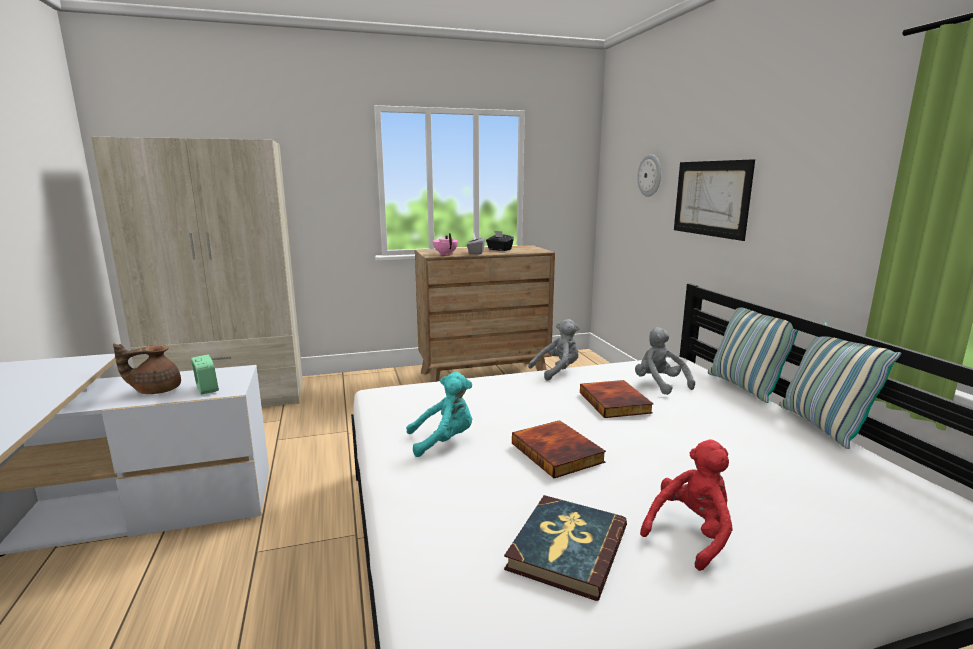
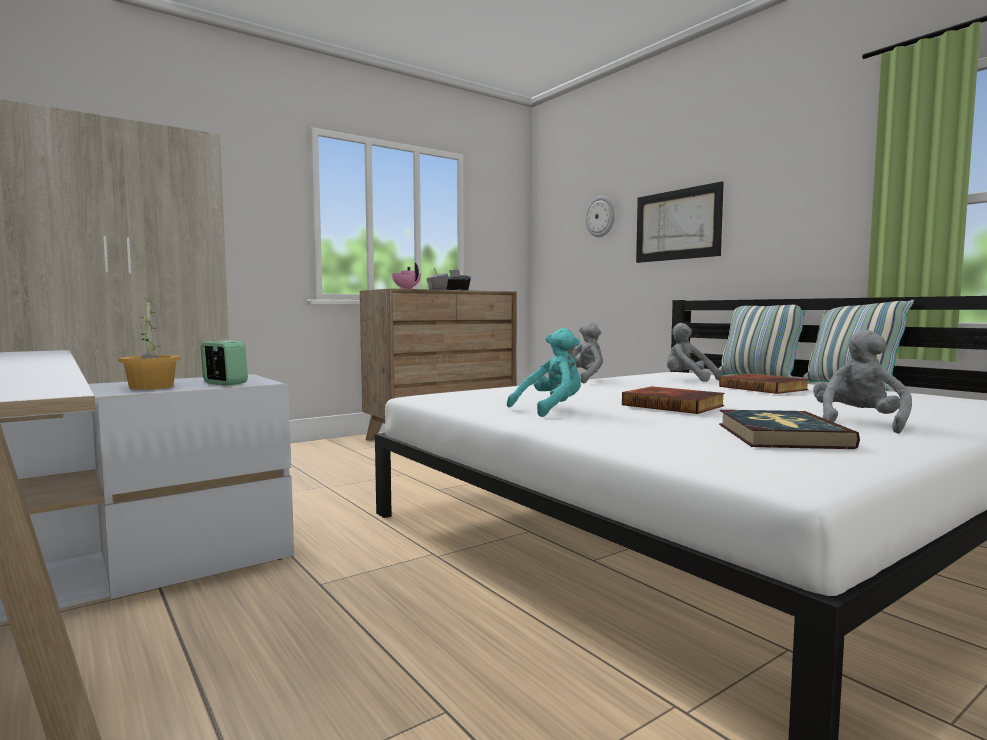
camera: 20 degrees left, 10 degrees down
(156, 390) = (150, 387): brown teapot -> potted plant
(616, 402) = (671, 386): book -> book (764, 388)
(691, 534) = (858, 423): red plush toy -> grey plush toy

